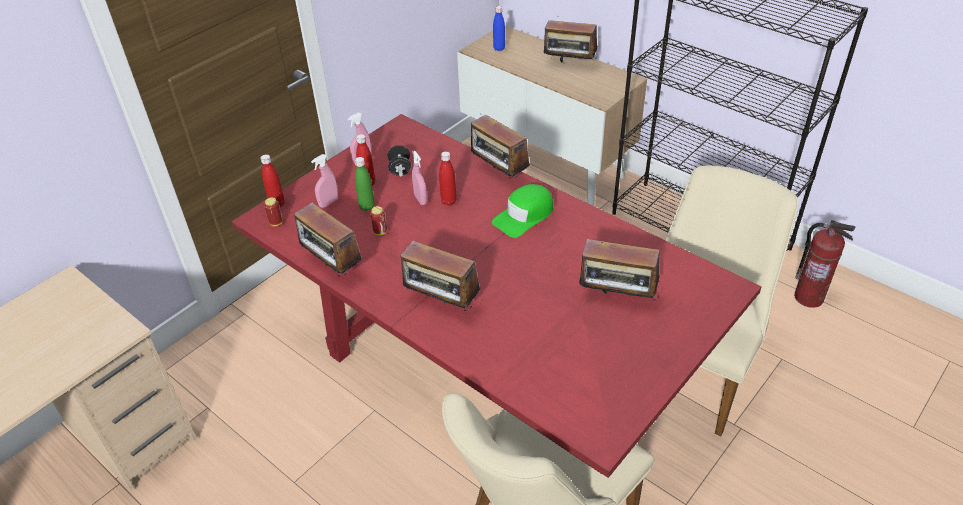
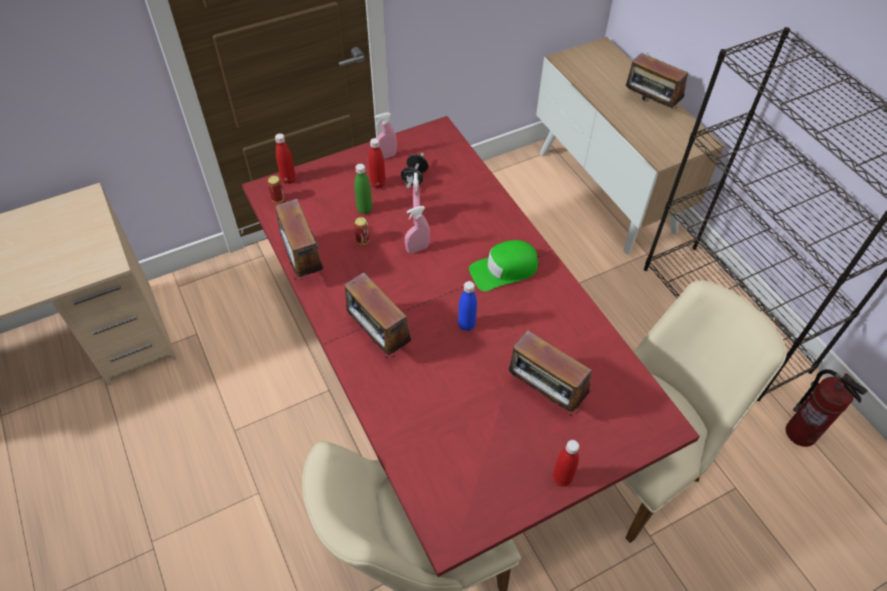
camera: 20 degrees right, 10 degrees up
(328, 202) = (333, 193): pink spray bottle -> pink spray bottle (417, 249)
(448, 201) = (441, 229): red bottle -> red bottle (562, 478)
(499, 48) = (588, 64): blue bottle -> blue bottle (466, 325)
(499, 174) = (504, 215): radio -> none

